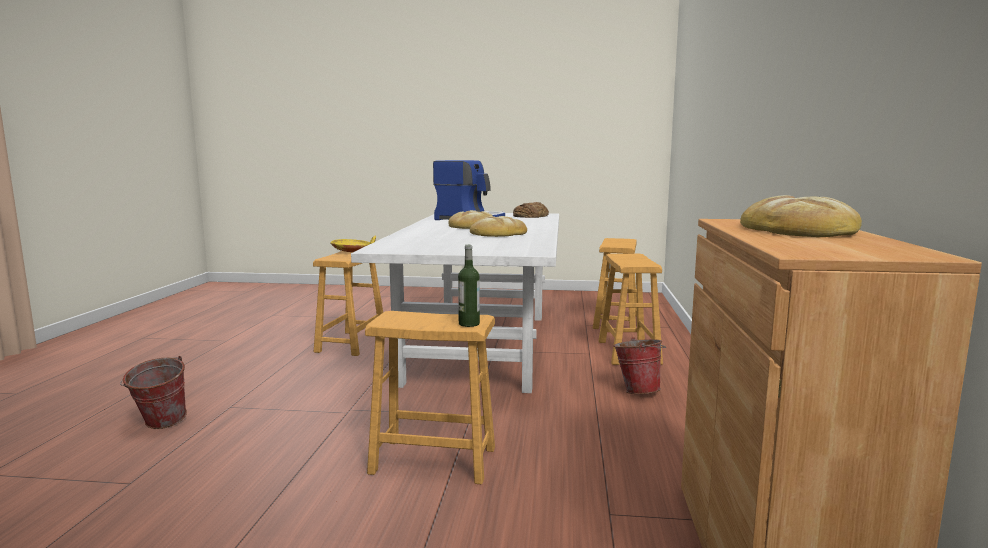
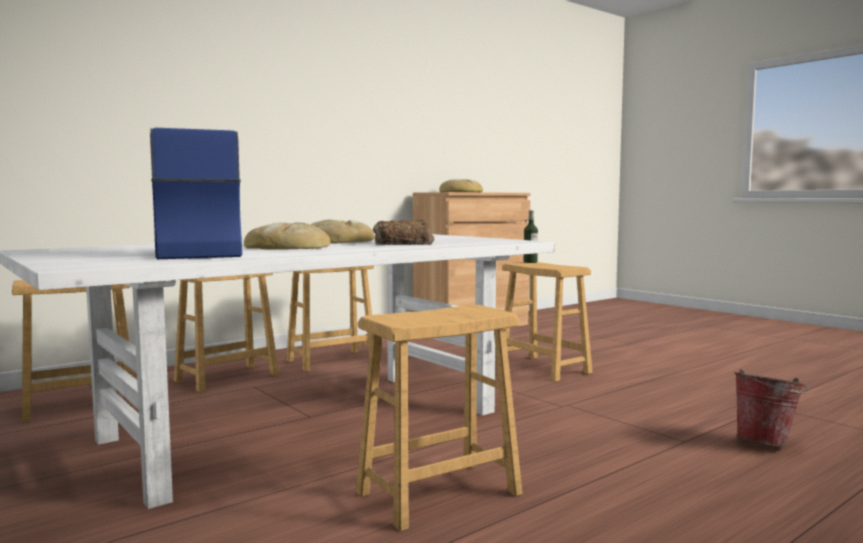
camera: 135 degrees left, 5 degrees down
(353, 251) = (412, 318): yellow bowl -> none
(530, 216) = (79, 250): bread -> bread (402, 243)
(637, 390) = (331, 360): bucket -> brown stool

